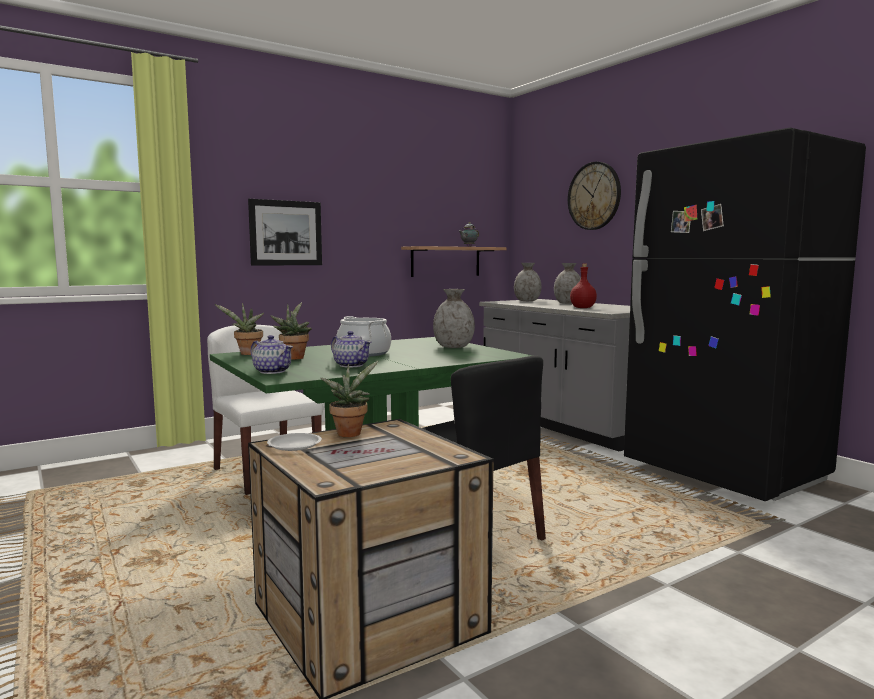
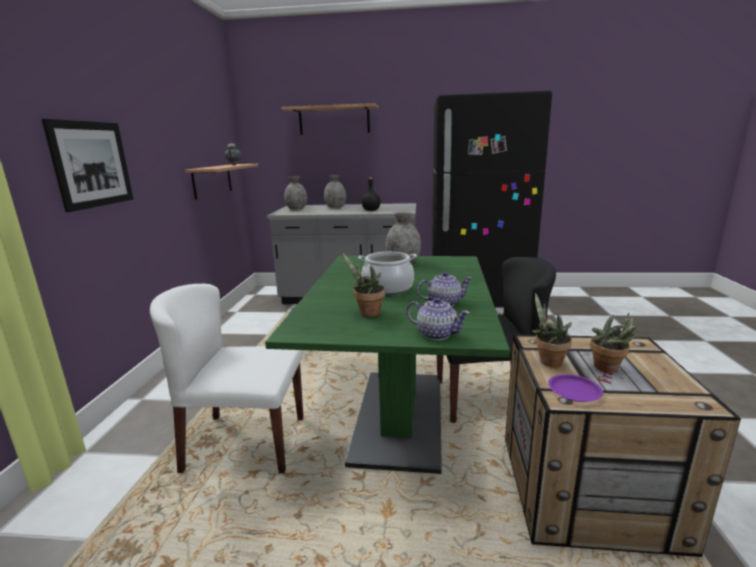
camera: 50 degrees left, 10 degrees up
(247, 354) = (306, 325): potted plant -> potted plant (609, 369)
(272, 371) = (436, 334): teapot -> teapot turned 45 degrees clockwise
(294, 445) = (574, 391): white plate -> purple plate
(583, 308) = (371, 210): red bottle -> black bottle
(594, 196) = (334, 120): wall clock -> shelf

